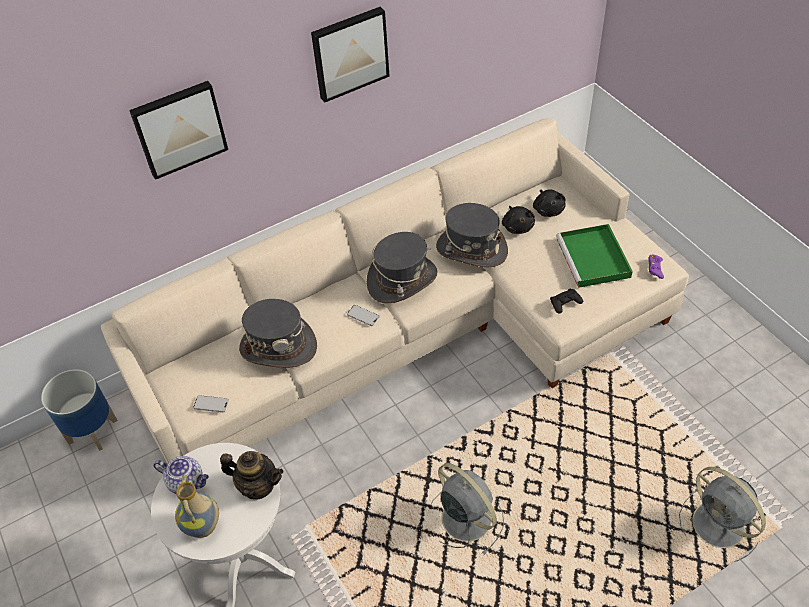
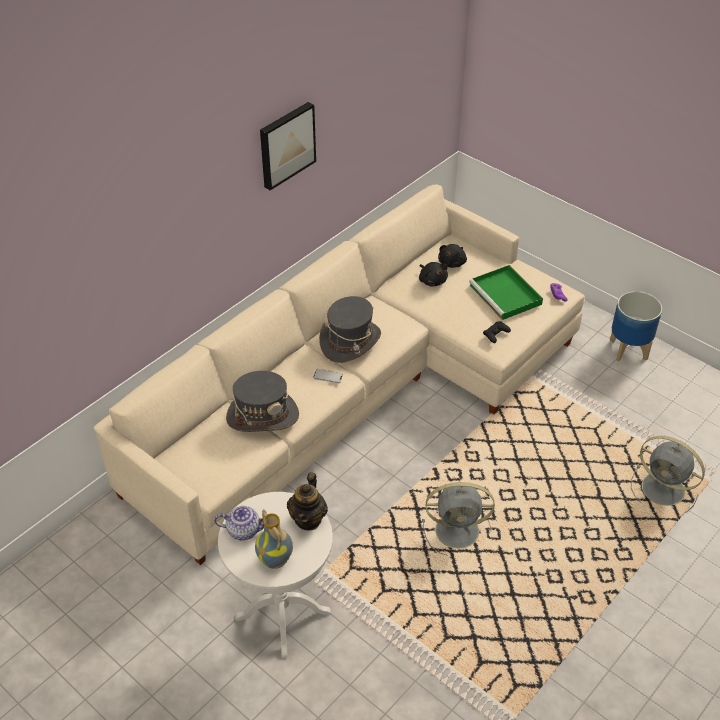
camera: 20 degrees left, 5 degrees down
(93, 430) = (85, 538): planter -> planter (628, 349)
(179, 128) = (162, 227): picture -> none
(211, 404) = (222, 474): phone -> none
(258, 486) = (308, 519): teapot -> teapot turned 105 degrees clockwise
(464, 517) = (459, 531): grey fan -> grey fan turned 150 degrees clockwise
(471, 249) = (400, 306): grey hat -> none
(548, 209) = (452, 263): black plush toy -> black plush toy turned 60 degrees clockwise

